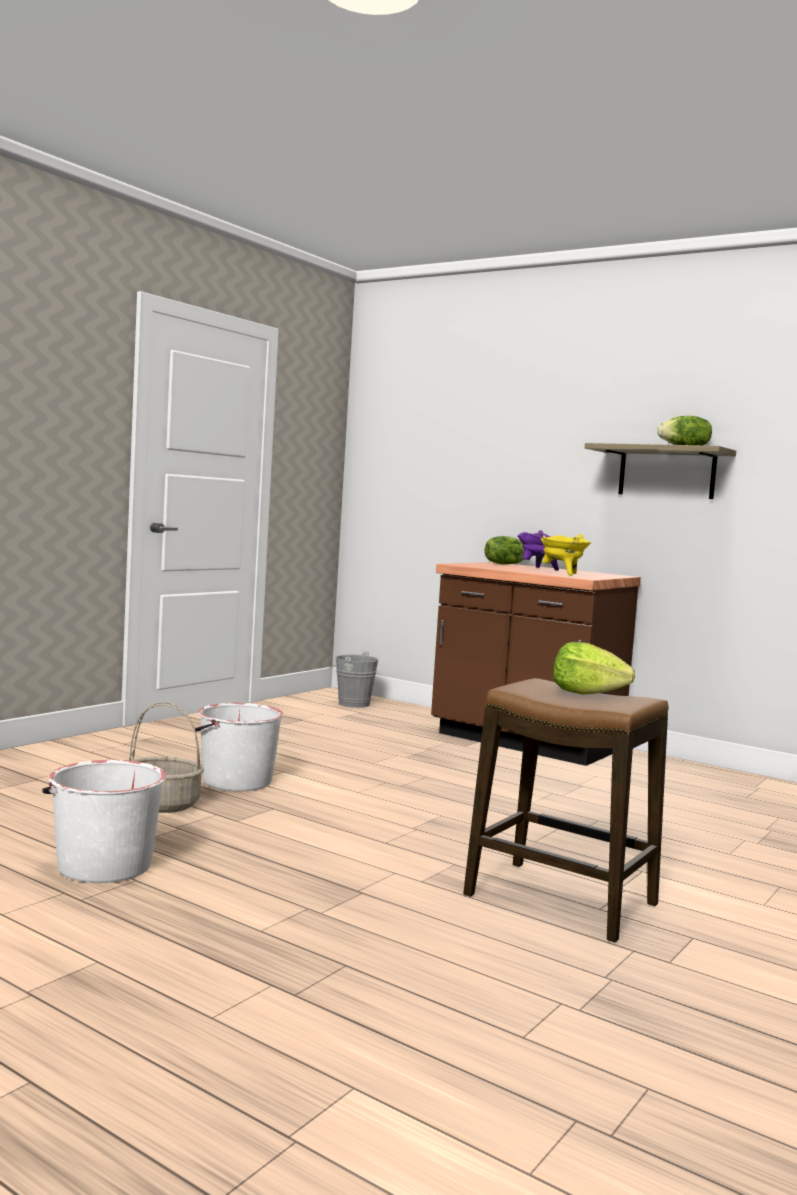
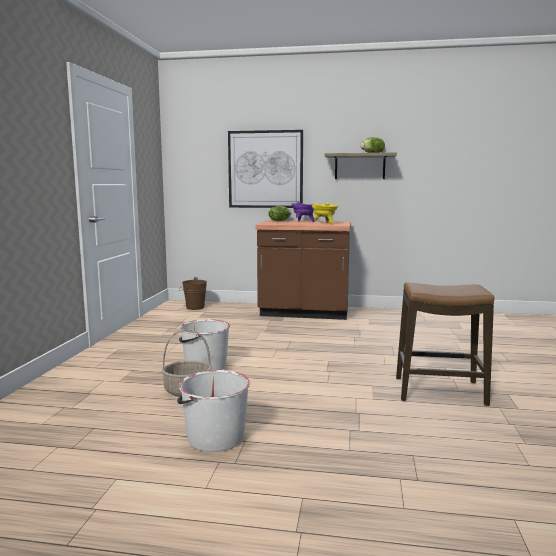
camera: 25 degrees left, 5 degrees up
(350, 703) = (193, 307): grey bucket -> brown bucket
(500, 470) = (265, 169): none -> picture
(587, 693) = (445, 286): lettuce -> none

